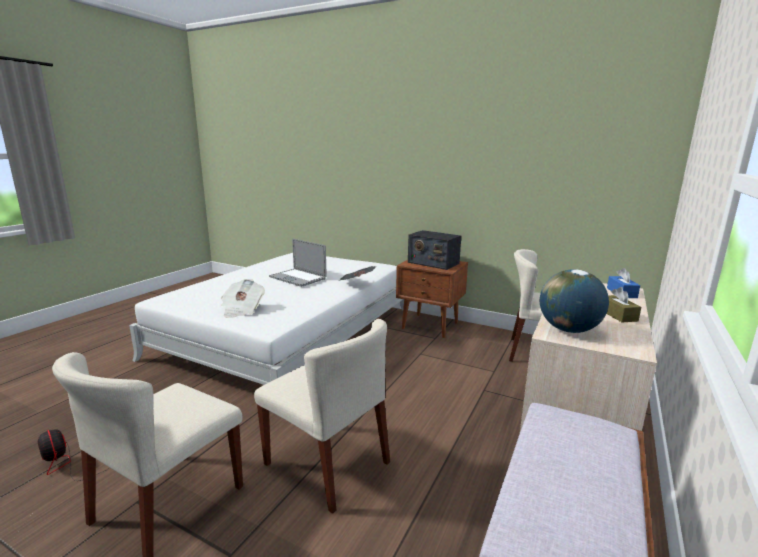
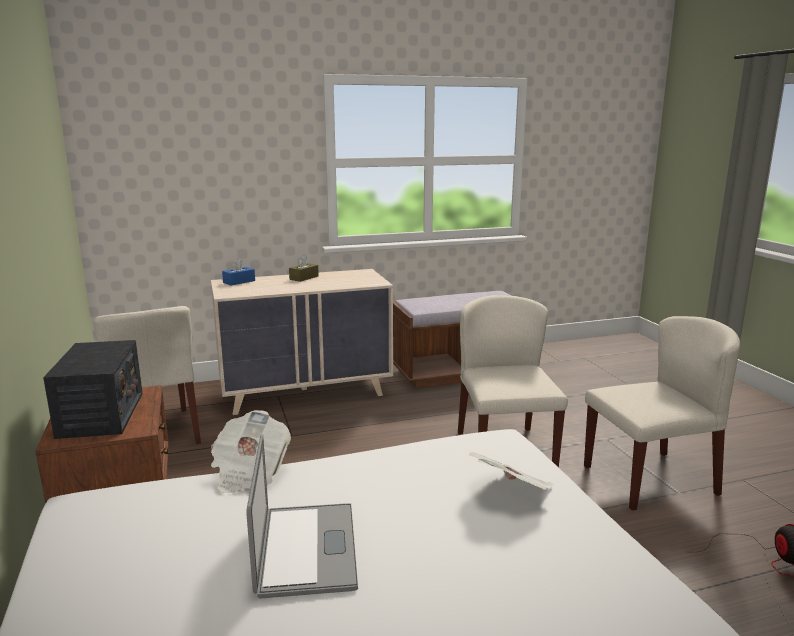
camera: 135 degrees left, 0 degrees up
(569, 330) = (360, 281): globe -> none

